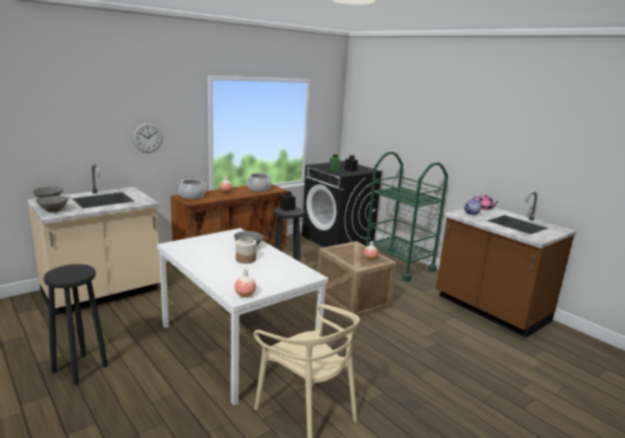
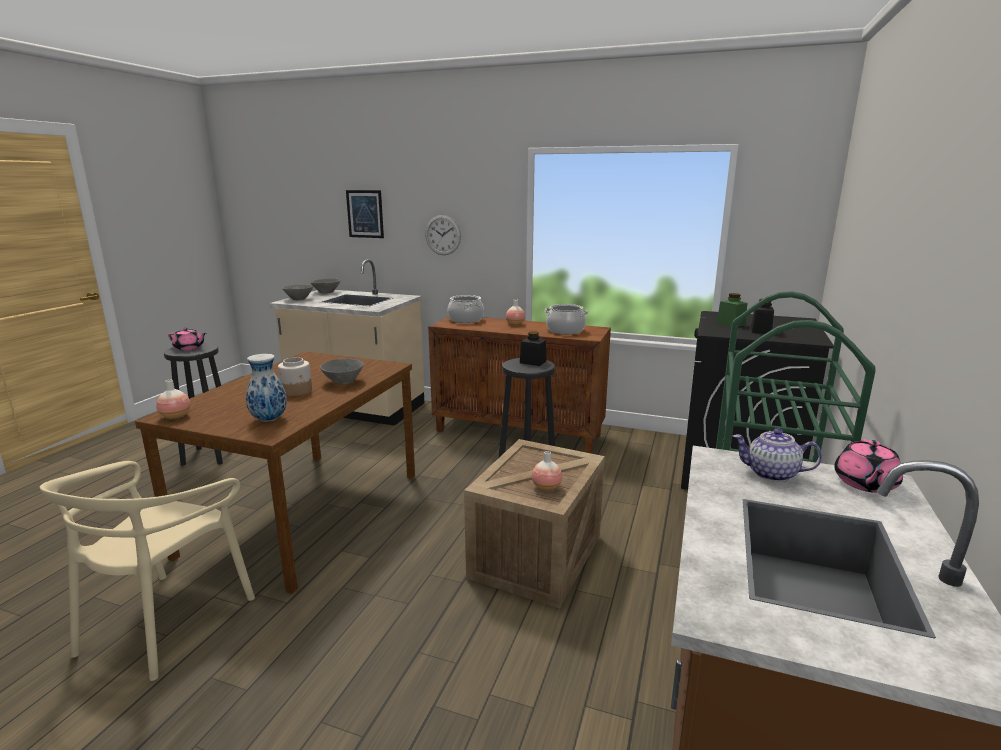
camera: 60 degrees right, 0 degrees up
(67, 273) = (189, 348): none -> pink teapot
(72, 125) = (365, 214): none -> picture
(235, 345) = (306, 511): white dining table -> brown dining table
(288, 273) = (269, 420): none -> vase

